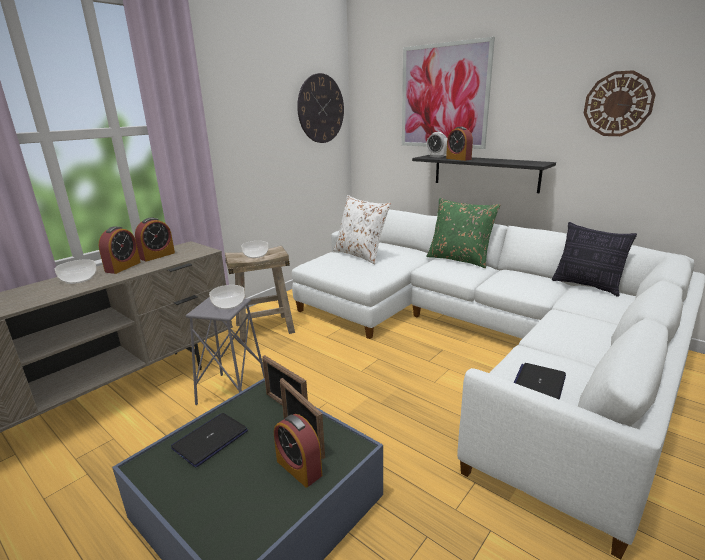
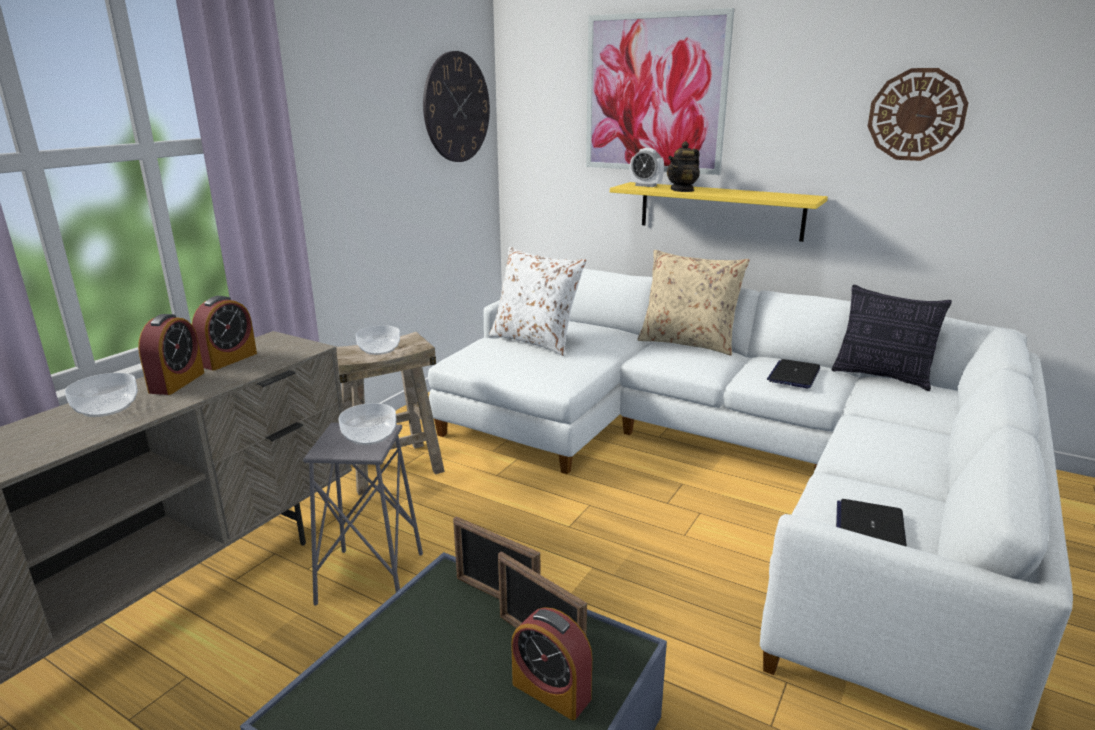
camera: 10 degrees left, 0 degrees up
(210, 439) = (391, 662): laptop -> laptop (794, 375)
(458, 159) = (682, 190): alarm clock -> teapot
(459, 259) = (688, 343): green pillow -> beige pillow
(485, 173) = (720, 210): black shelf -> yellow shelf

